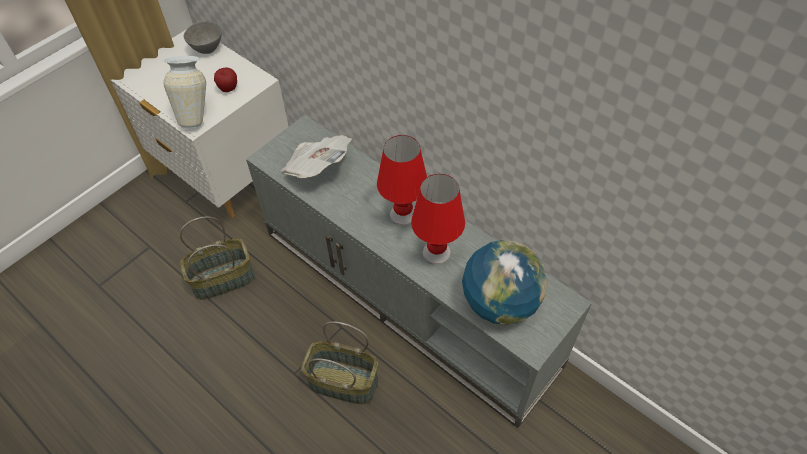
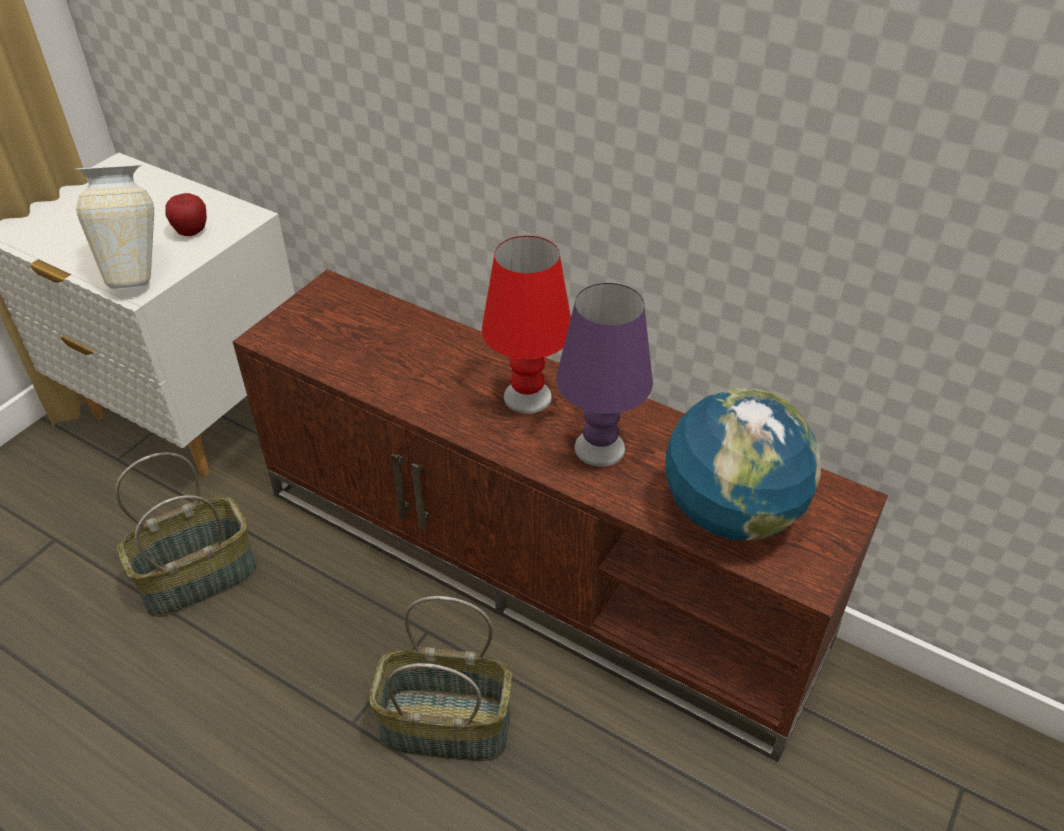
camera: 10 degrees left, 10 degrees down
(207, 50) = (148, 182): grey bowl -> none
(317, 168) = (363, 342): newspaper -> none
(409, 296) = (538, 566): grey tv stand -> brown tv stand
(437, 252) = (600, 448): red table lamp -> purple table lamp

